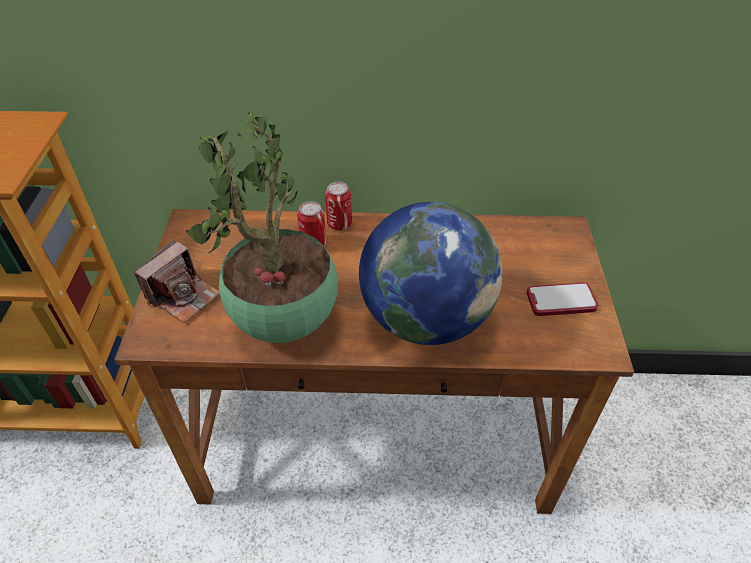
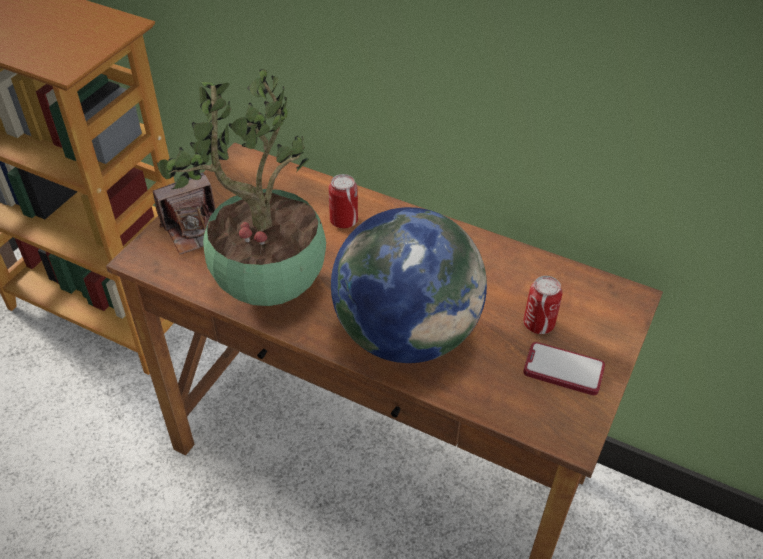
camera: 25 degrees right, 0 degrees up
(339, 224) = (383, 209): can -> can (538, 324)

